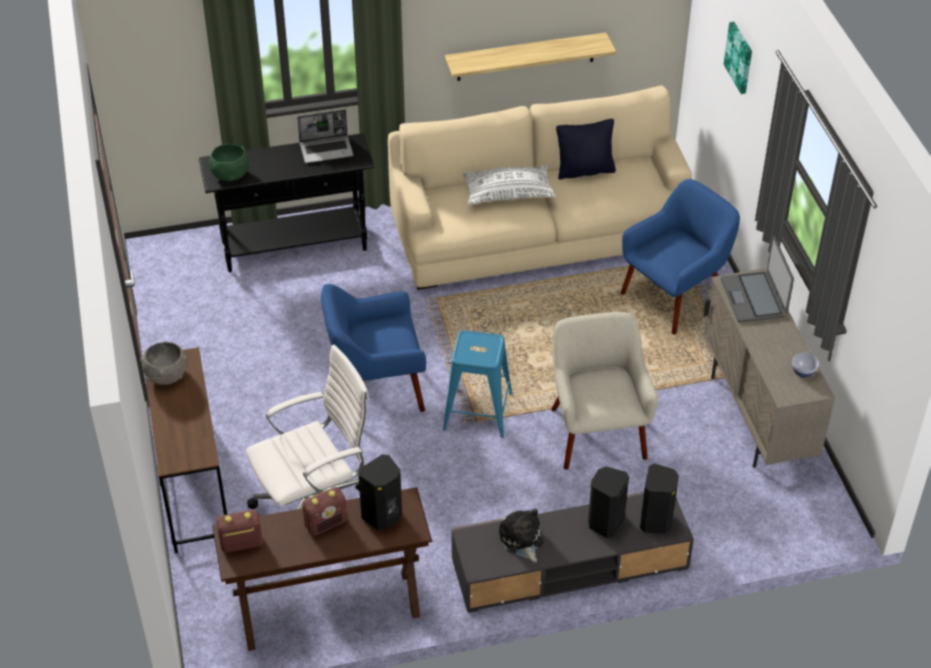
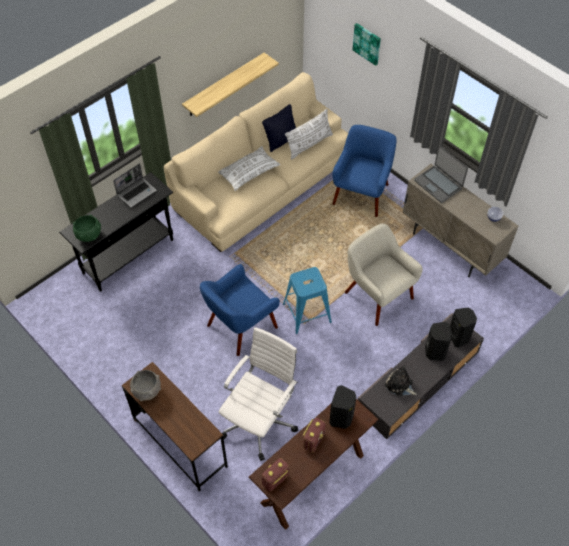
camera: 30 degrees left, 10 degrees up
(622, 191) = (309, 144): none -> white pillow

